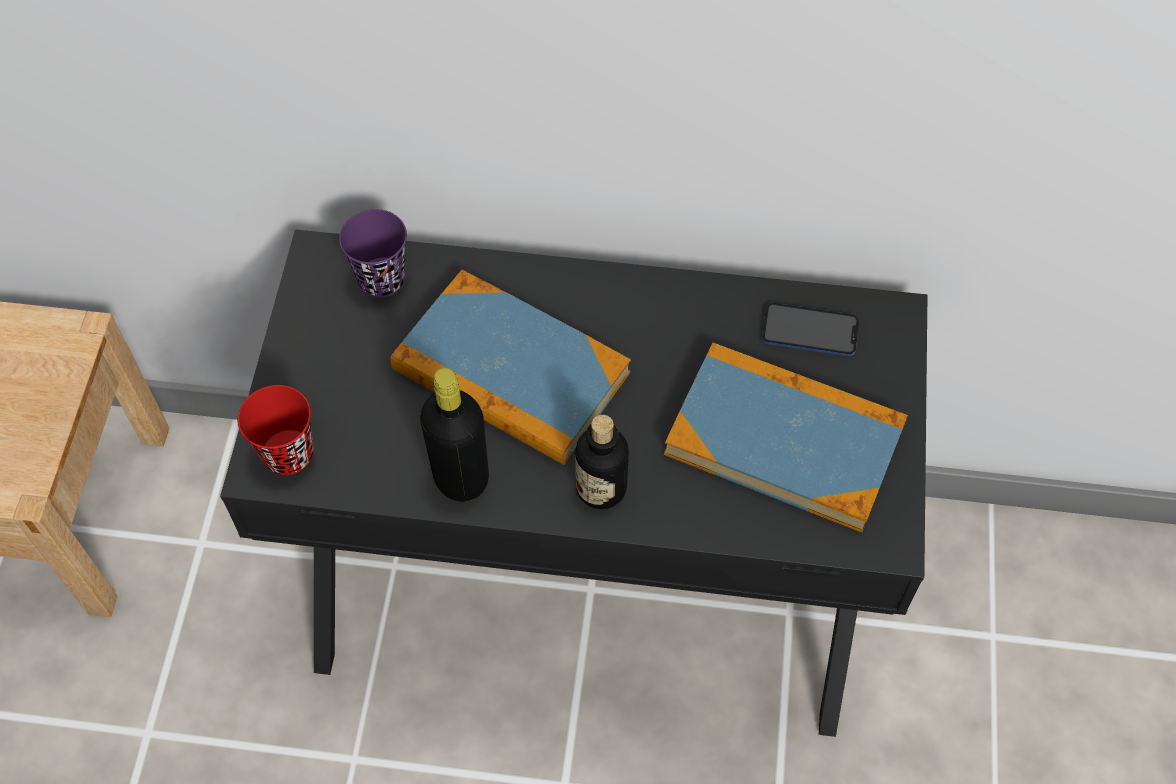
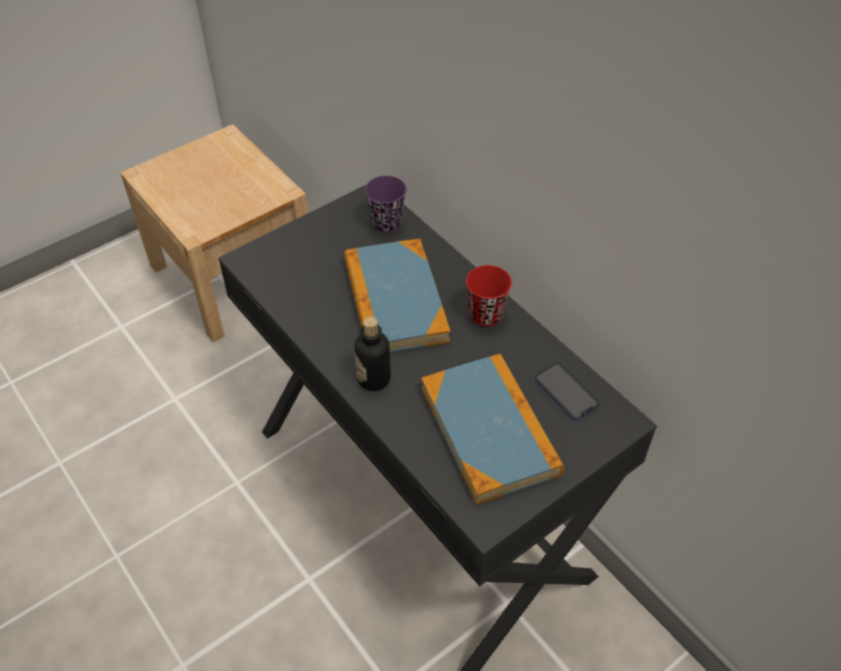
camera: 45 degrees right, 10 degrees down
(288, 454) = (263, 261): red cup -> red cup (486, 315)
(461, 478) = (319, 325): black bottle -> none

